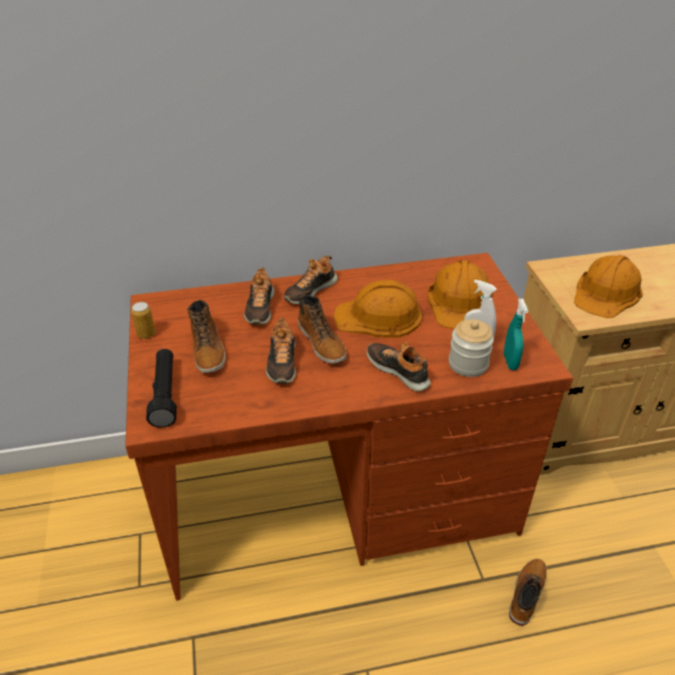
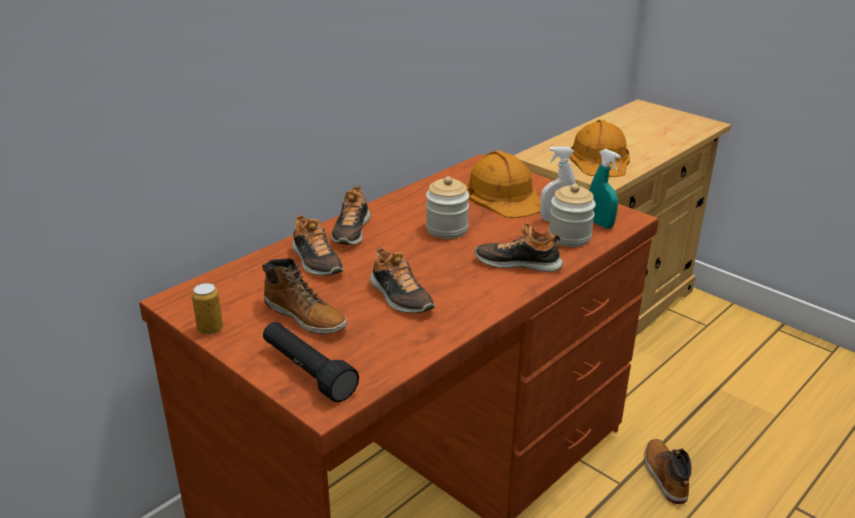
camera: 35 degrees left, 10 degrees down
(322, 343) = (419, 267): boot -> none
(379, 316) = (446, 229): orange hard hat -> jar

